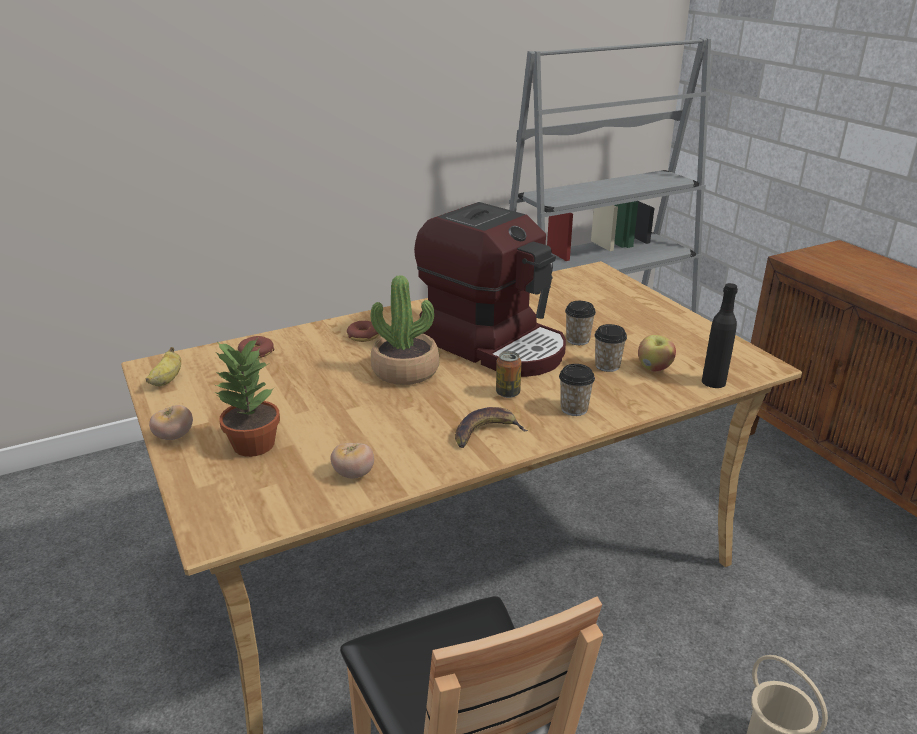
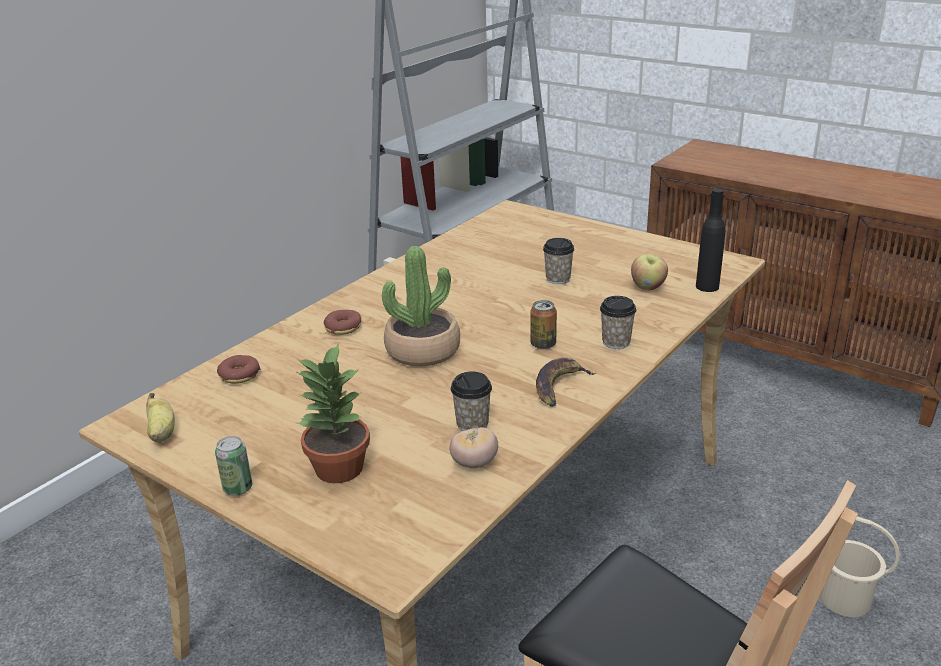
camera: 25 degrees left, 0 degrees up
(174, 436) = (238, 488): tomato -> can
(495, 344) = (485, 302): coffee machine -> none
(607, 366) = (607, 296): cup -> cup (472, 424)

